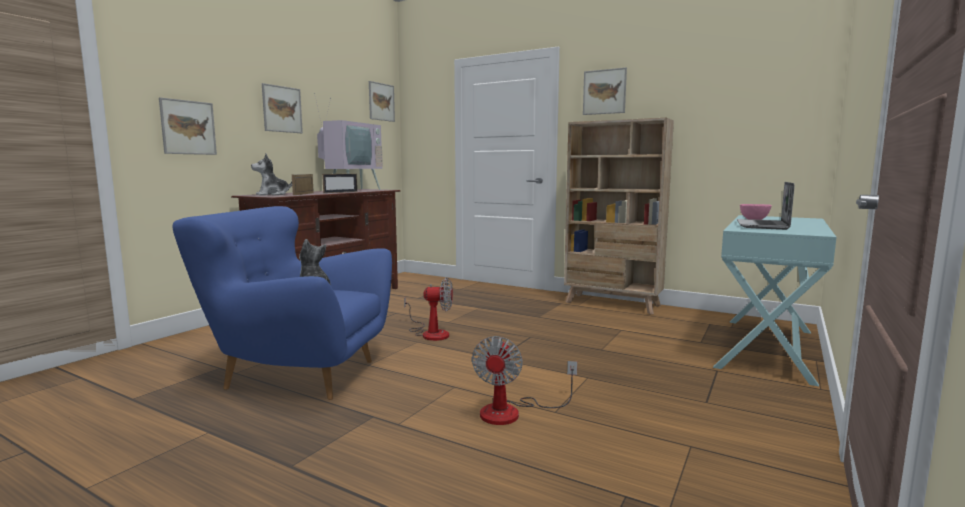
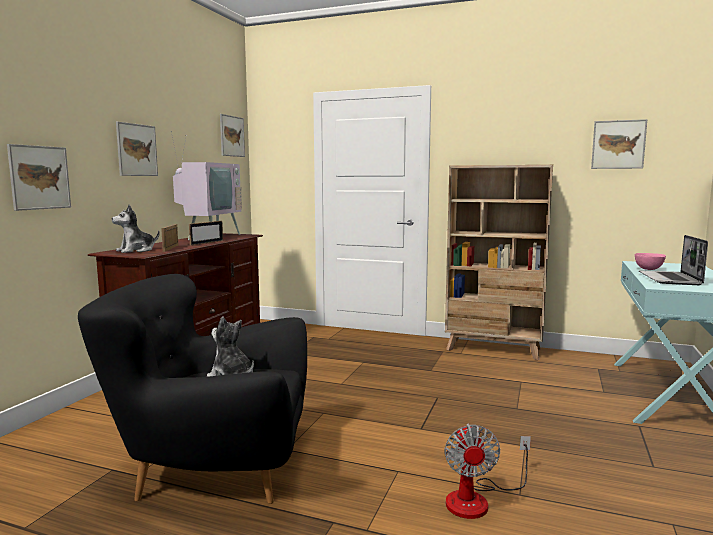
camera: 10 degrees left, 0 degrees up
(297, 374) = (213, 470): blue armchair -> black armchair
(430, 333) = (331, 400): fan -> none
(604, 92) = (480, 133): picture -> picture (618, 144)

